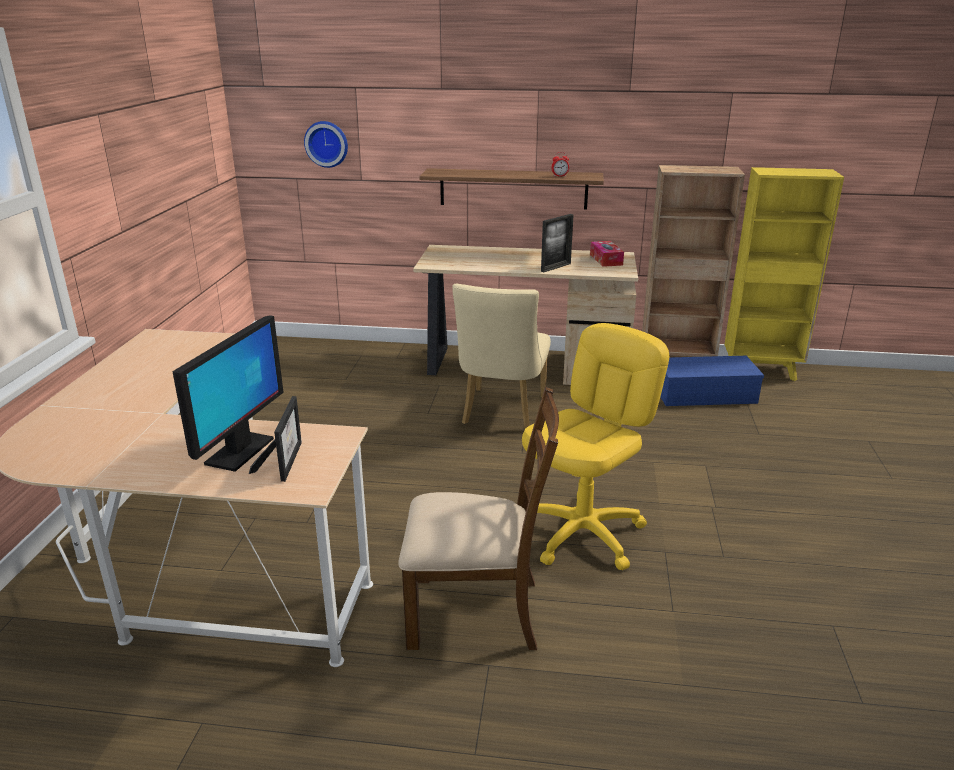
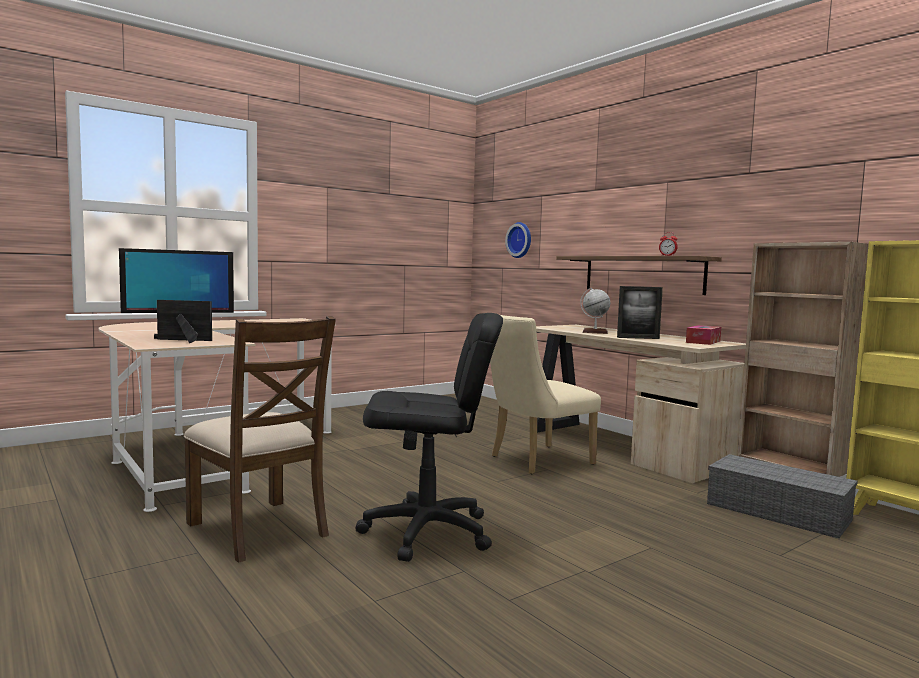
camera: 45 degrees right, 20 degrees down
(284, 460) = (181, 340): picture frame -> picture frame turned 135 degrees counterclockwise
(498, 264) = (594, 332): none -> globe
(583, 534) = (427, 532): yellow office chair -> black office chair
(705, 393) = (780, 512): blue storage box -> grey storage box

